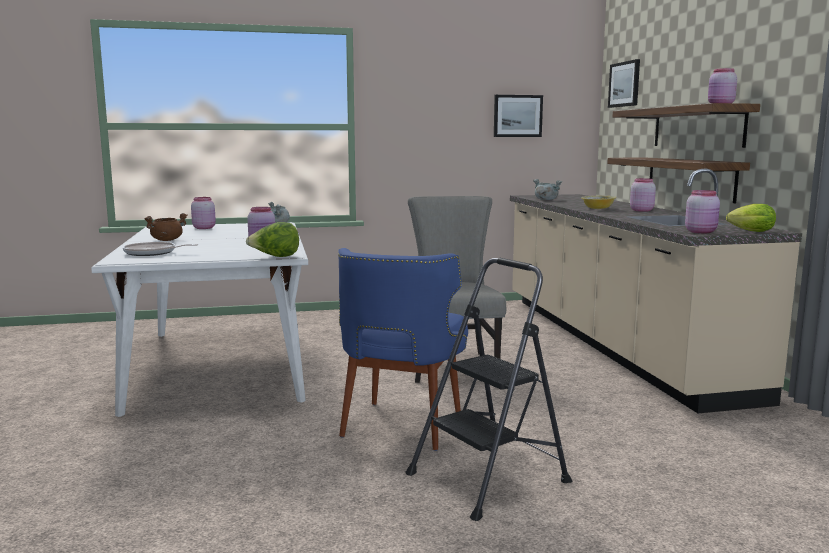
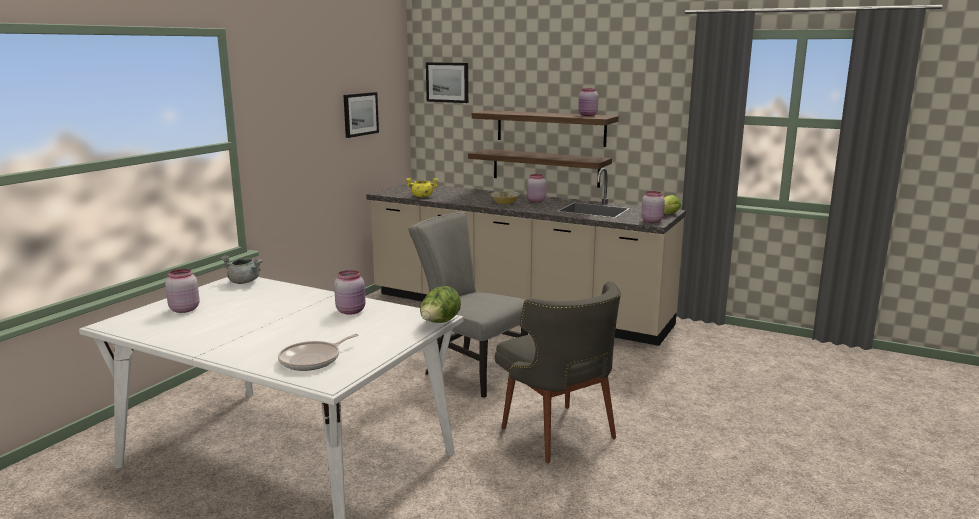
camera: 50 degrees left, 5 degrees up
(167, 240) = (235, 339): brown cooking pot -> none
(402, 425) = (557, 433): blue chair -> grey chair
(491, 475) = (671, 436): black step ladder -> none
(546, 199) = (422, 196): grey cooking pot -> yellow cooking pot

